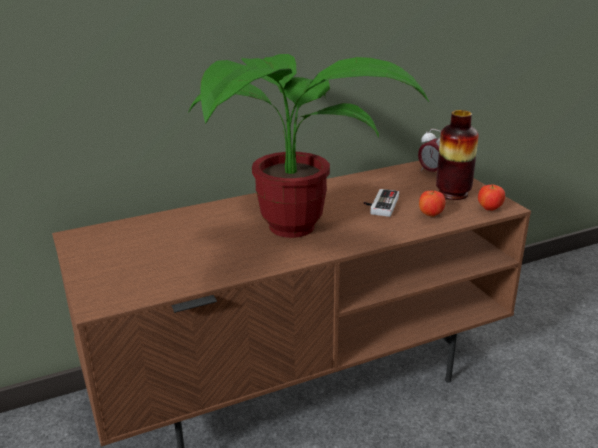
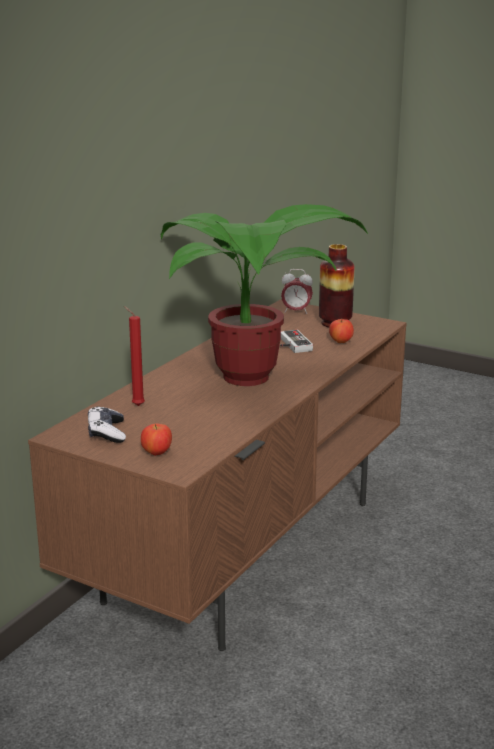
camera: 35 degrees left, 5 degrees down
(107, 245) = (107, 433): none -> game controller
(167, 227) = (136, 405): none -> red candle
(490, 209) = (377, 327): apple -> apple (157, 453)

